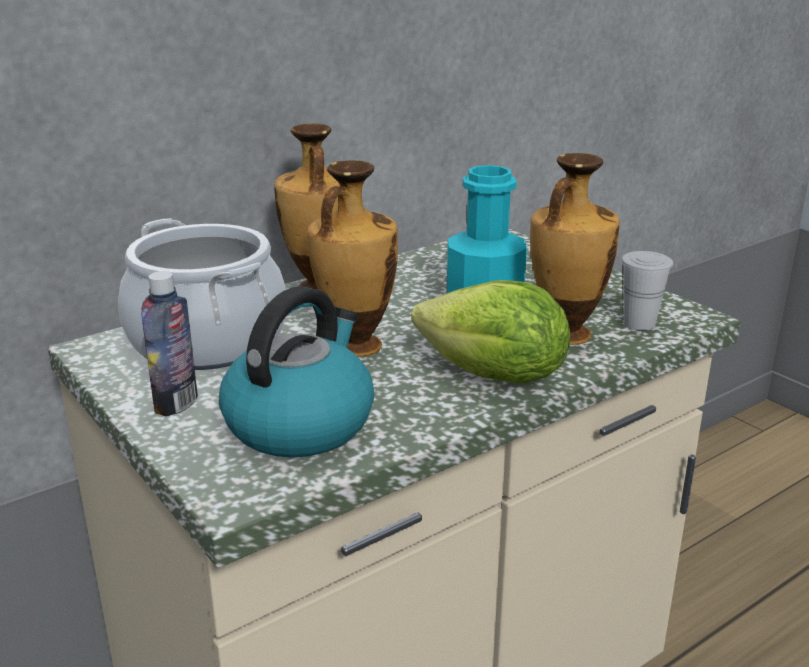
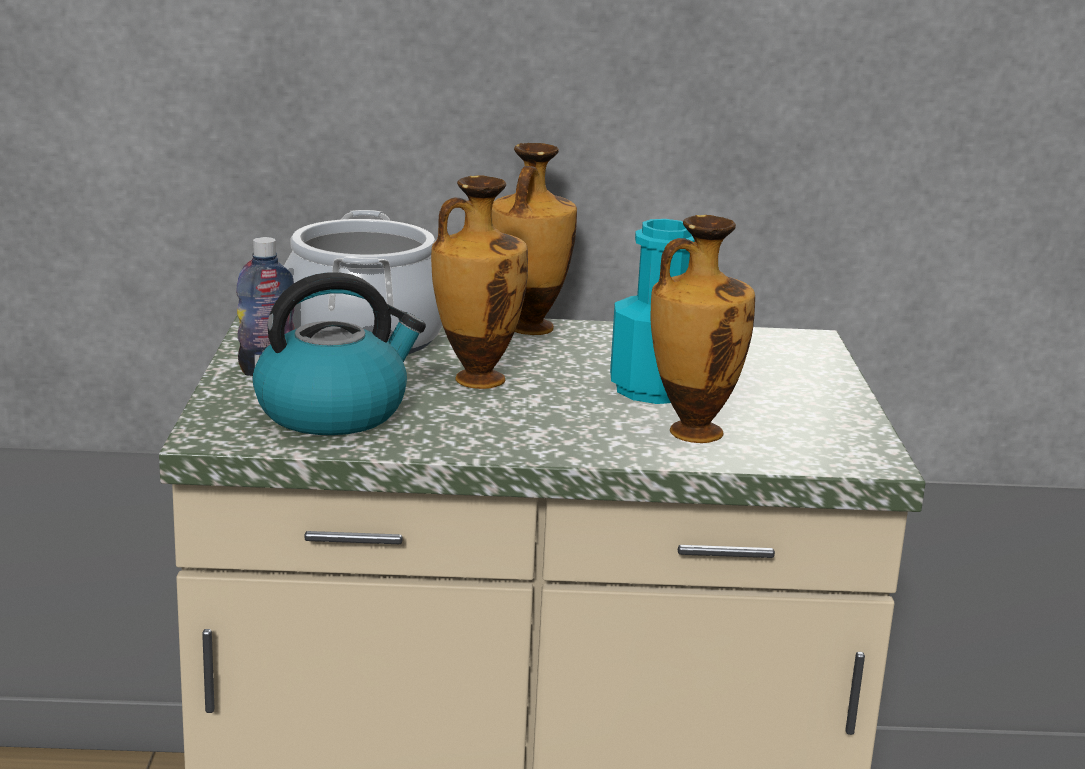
camera: 35 degrees right, 5 degrees down
(494, 377) = (555, 437): lettuce -> none
(639, 323) = (794, 448): white cup -> none

